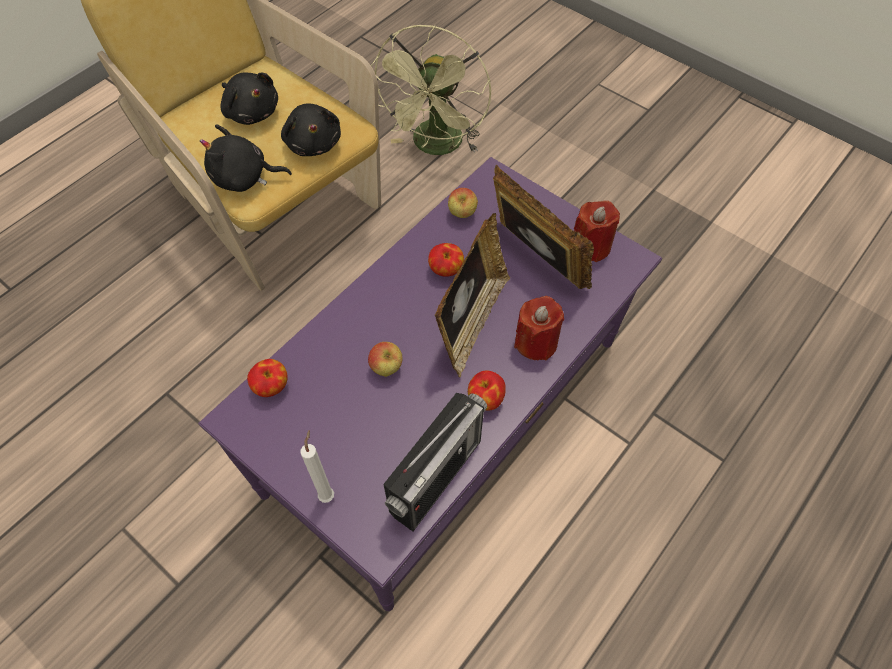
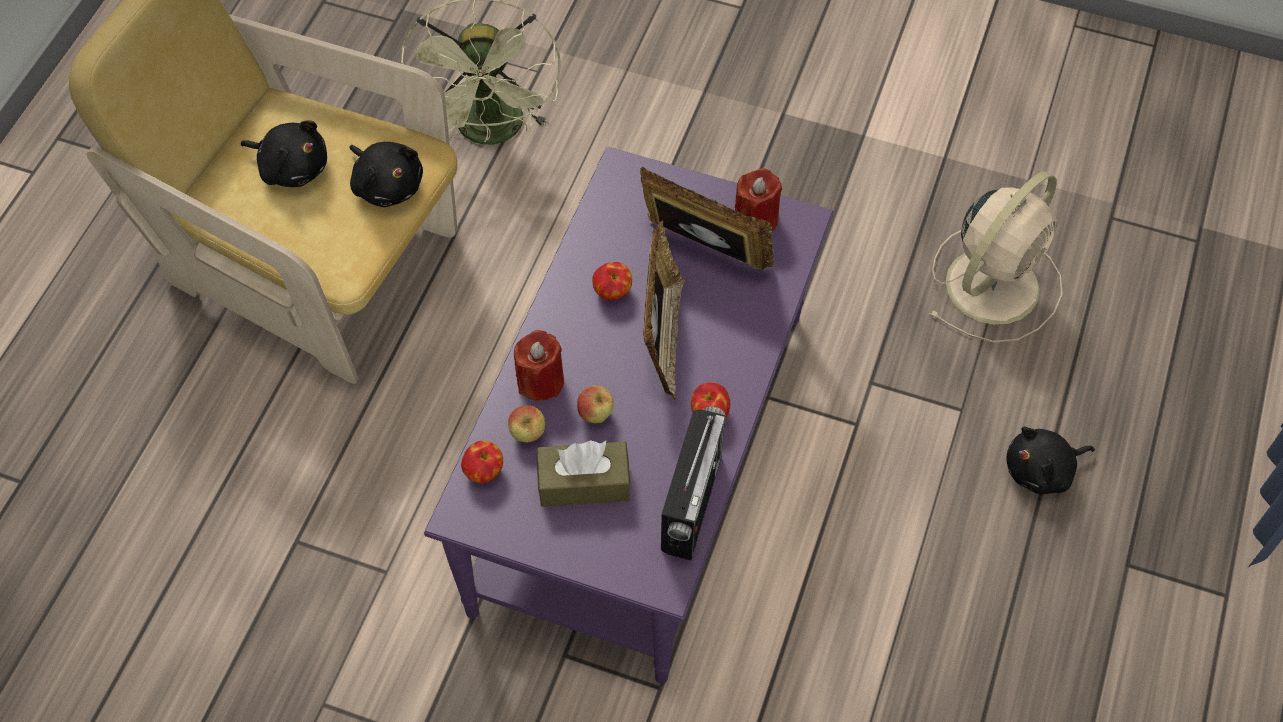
camera: 20 degrees left, 0 degrees up
(244, 178) = (326, 253): black plush toy -> black plush toy (1042, 471)
(327, 494) = (592, 554): white candle -> none
(350, 425) = (584, 483): none -> brown tissue box
(462, 214) = (603, 224): apple -> apple (528, 434)
(536, 342) = (737, 340): red candle -> red candle (540, 381)
(784, 364) = (994, 283): none -> beige fan

